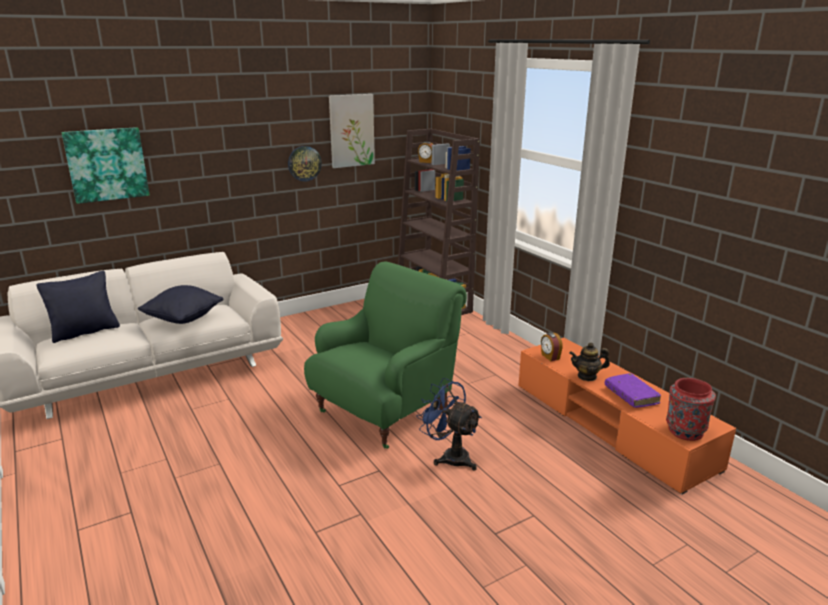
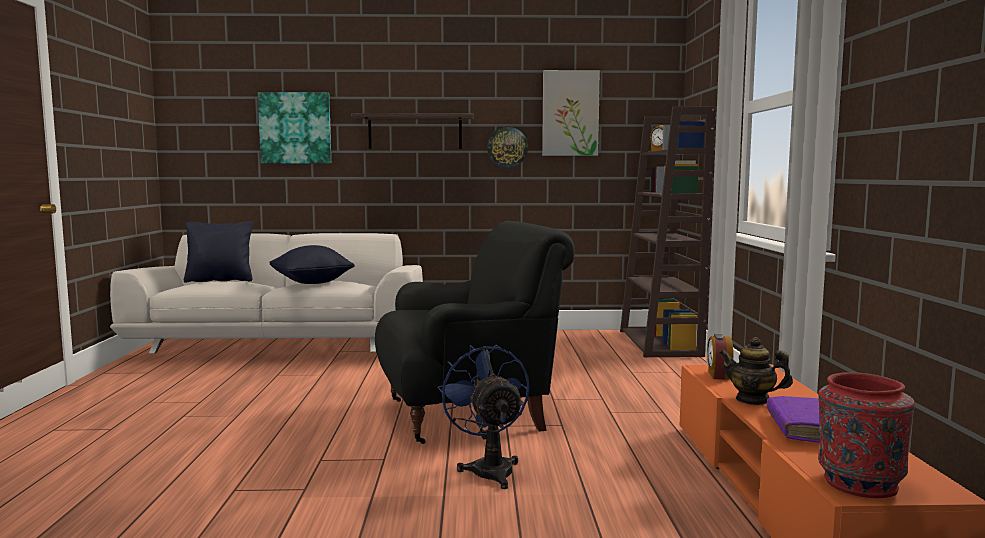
camera: 30 degrees right, 15 degrees down
(224, 157) = (415, 132): none -> shelf
(386, 411) = (468, 414): green armchair -> black armchair

